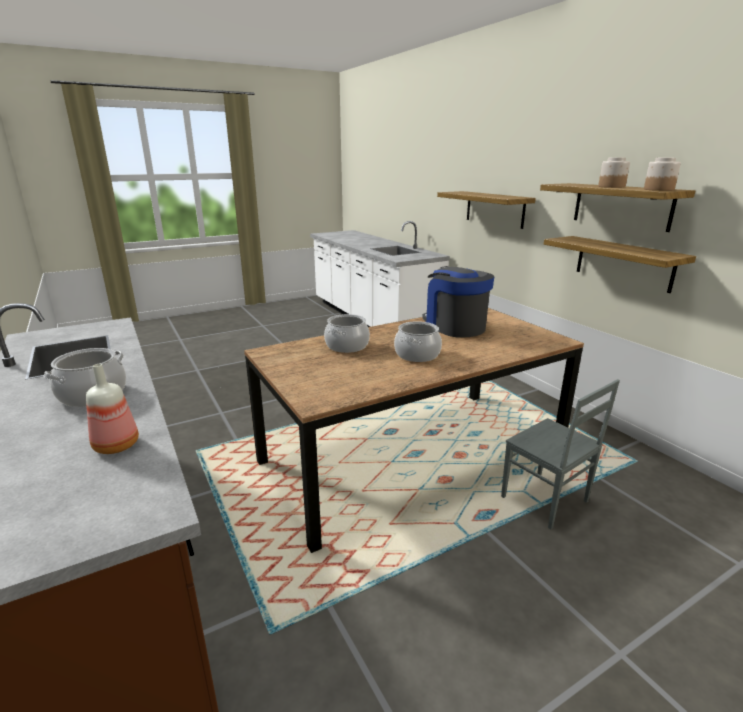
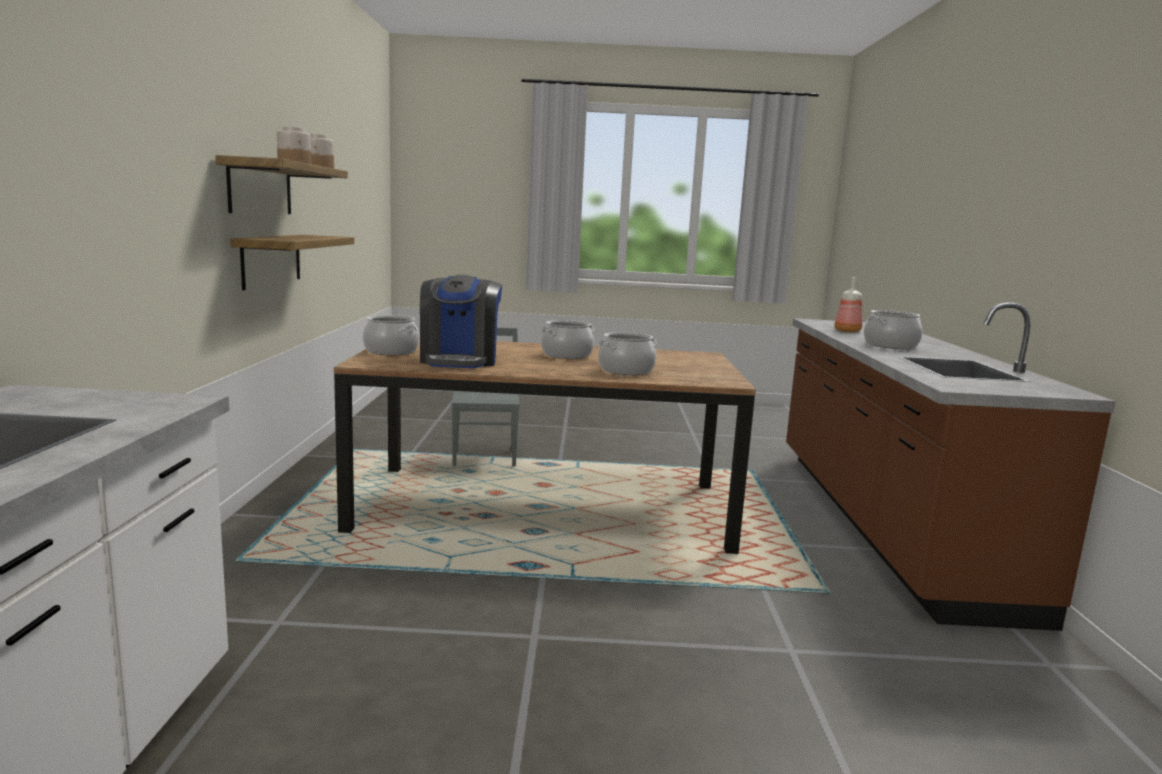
camera: 150 degrees left, 10 degrees down
(494, 209) = (113, 210): shelf -> none
(509, 323) = (391, 351): none -> cooking pot

